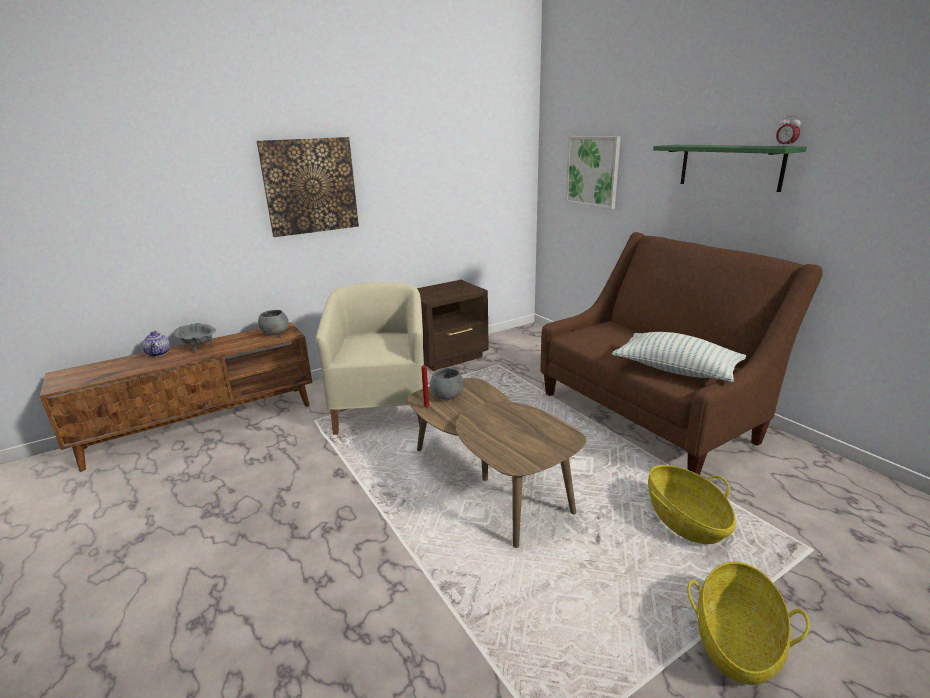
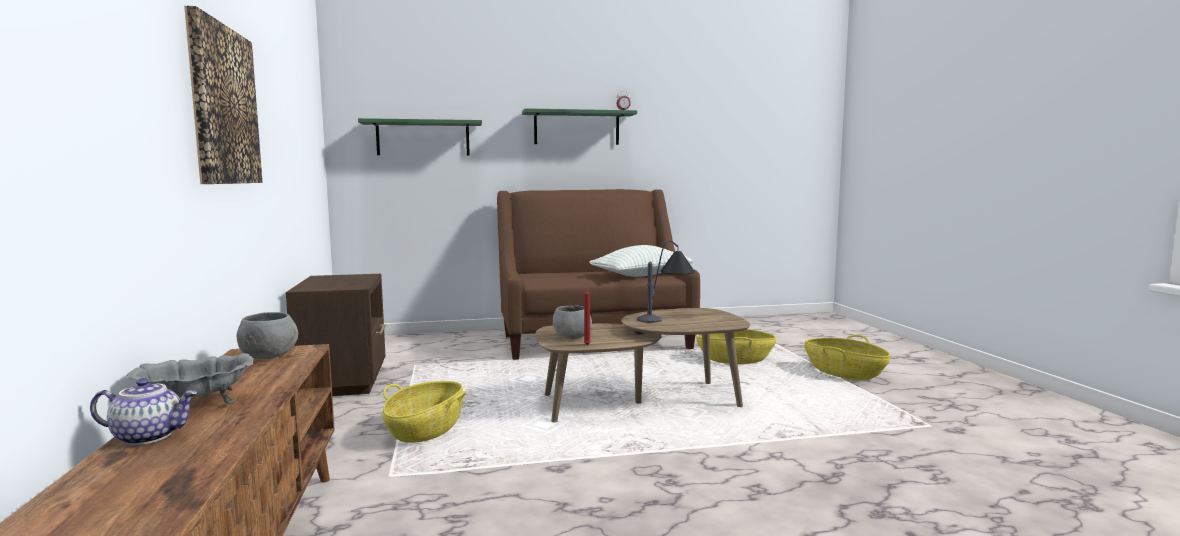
camera: 70 degrees left, 15 degrees down
(382, 408) = (426, 430): beige armchair -> basket
(520, 420) = (666, 316): none -> table lamp
(592, 171) = (423, 138): picture -> green shelf

